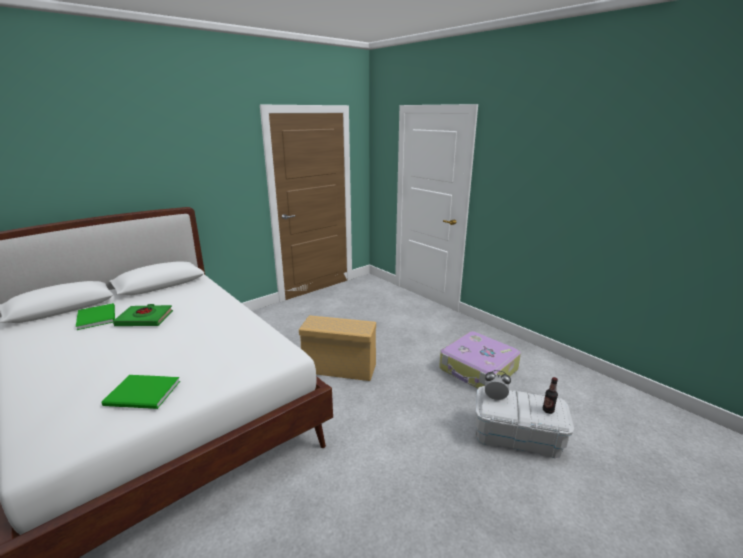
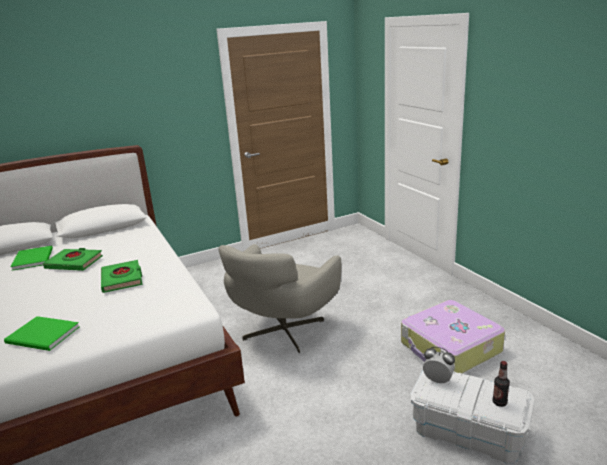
camera: 15 degrees right, 0 degrees up
(203, 332) = (122, 279): none -> green book
(338, 368) = (282, 332): beige storage box -> grey armchair

